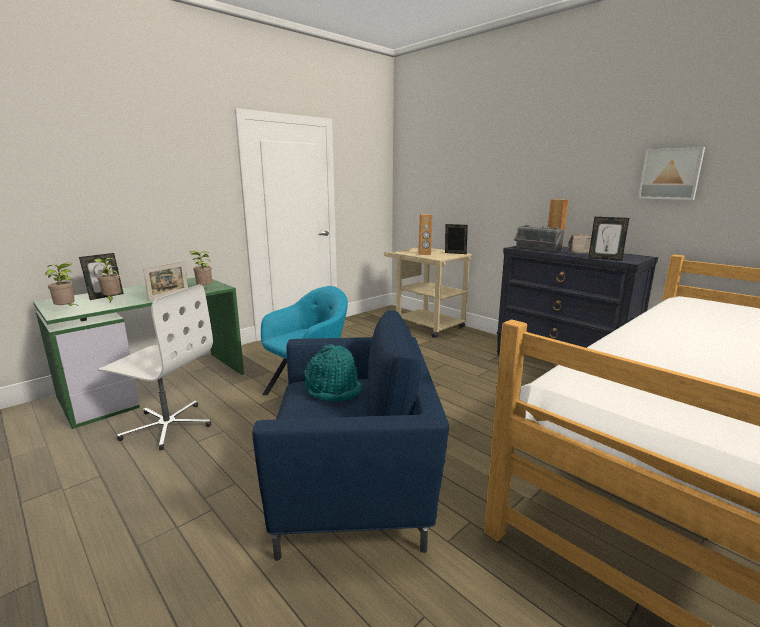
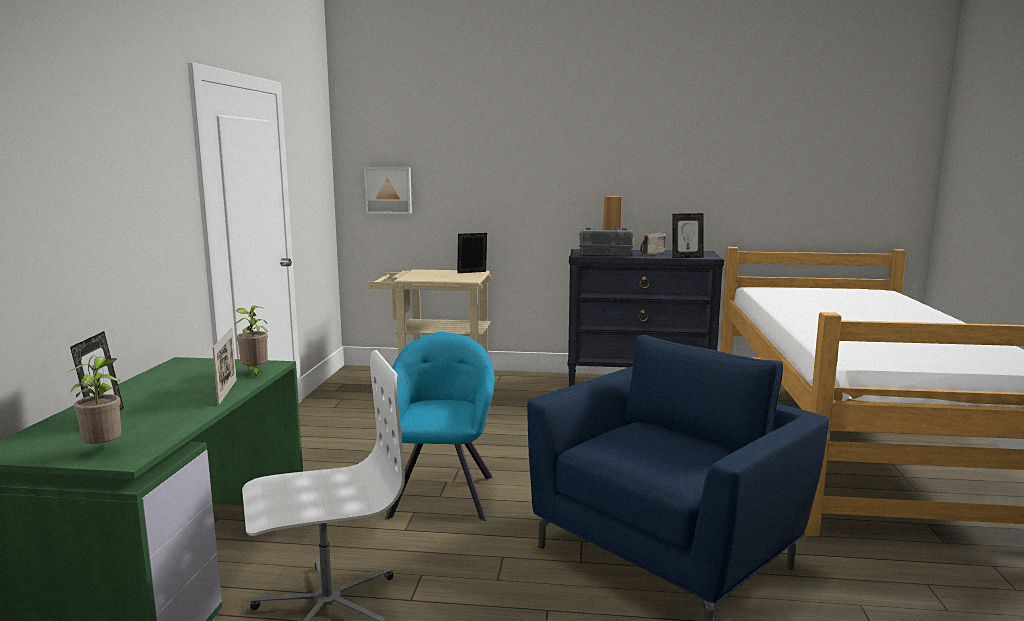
camera: 40 degrees left, 5 degrees down
(112, 300) = (142, 420): potted plant -> none
(333, 389) = (639, 438): turquoise hat -> none
(424, 254) = (438, 277): brown speaker -> none
(670, 174) = (713, 168): picture -> picture (388, 190)

